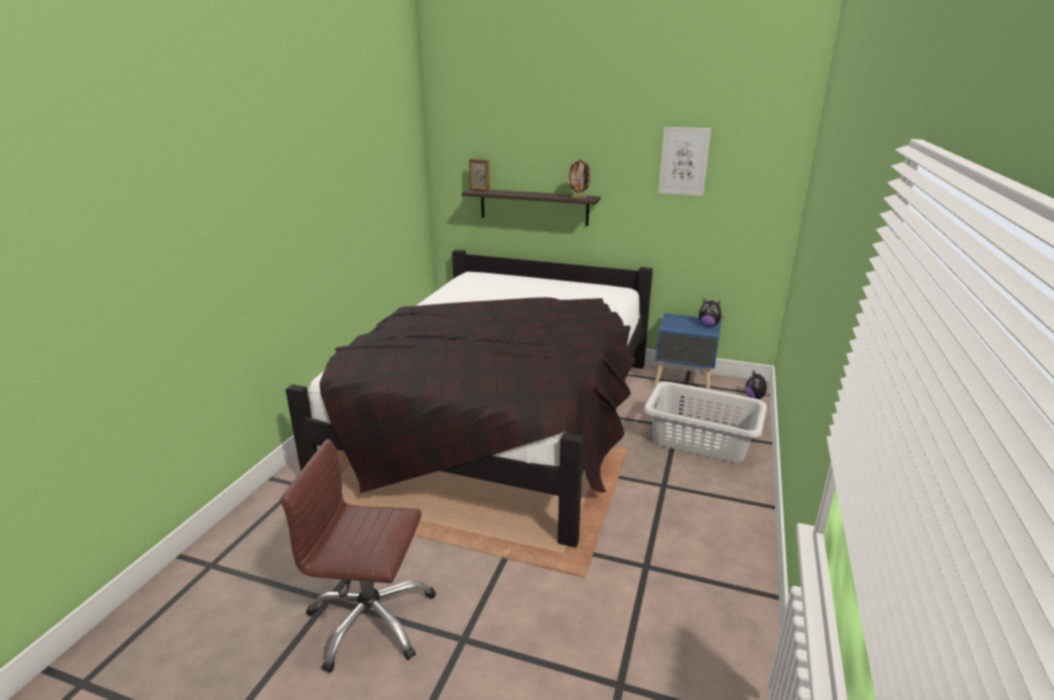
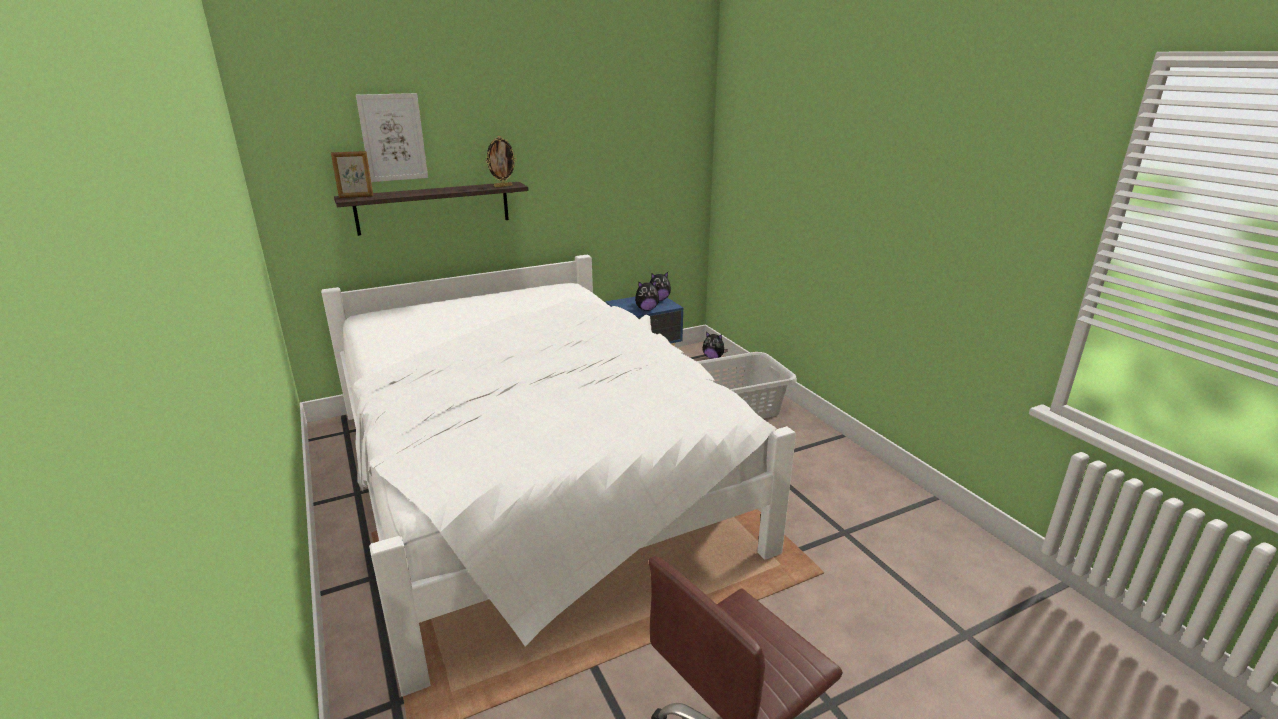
camera: 45 degrees left, 0 degrees up
(502, 417) = (533, 475): black bed -> white bed
(684, 161) = (604, 129): picture -> picture (393, 137)
(684, 329) = (646, 309): none -> plush toy

